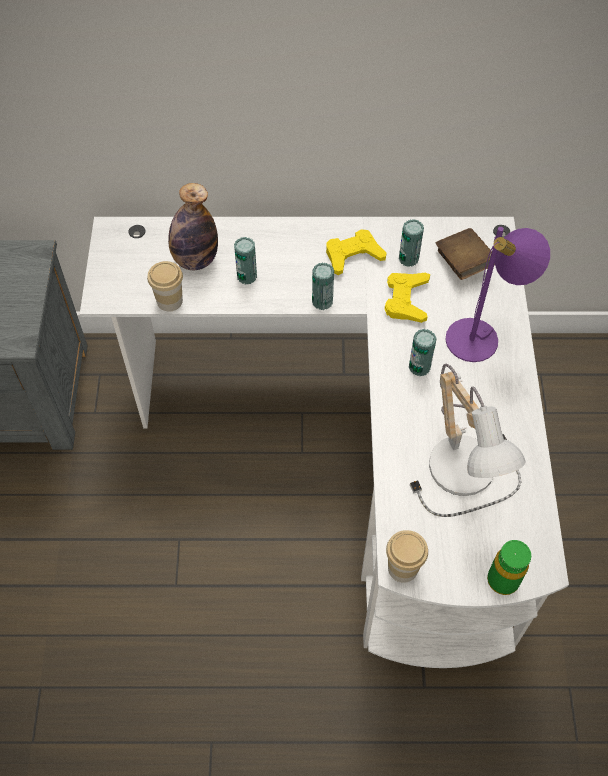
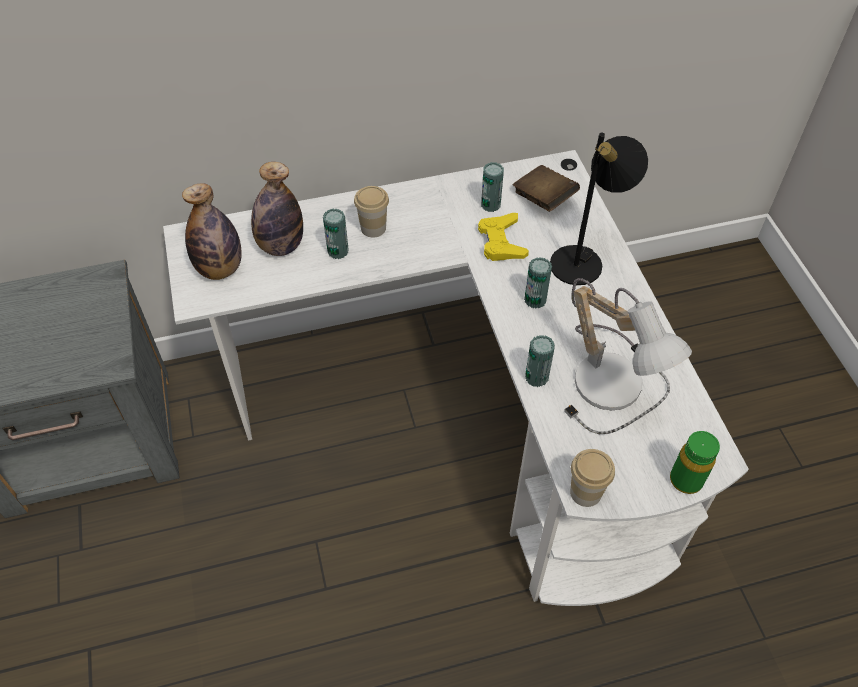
camera: 15 degrees left, 5 degrees down
(133, 271) = (220, 269): none -> bottle
(169, 301) = (266, 289): cup -> cup (373, 228)
(322, 301) = (420, 259): can -> can (536, 377)
(353, 255) = (436, 212): yellow game controller -> none
(482, 337) = (584, 261): purple table lamp -> black table lamp

